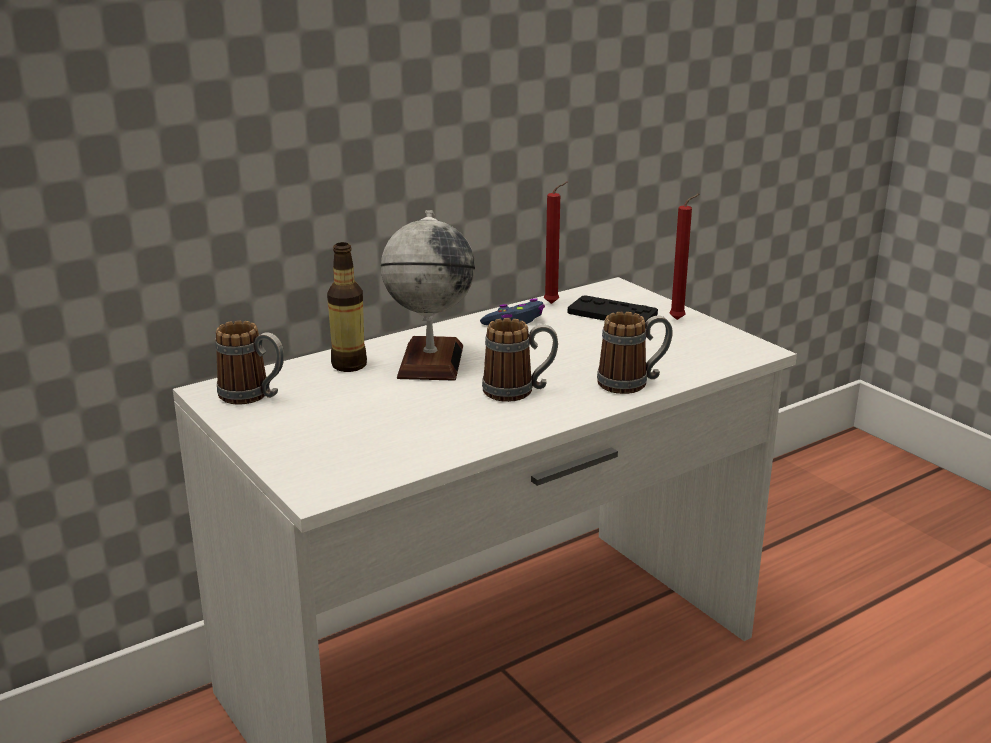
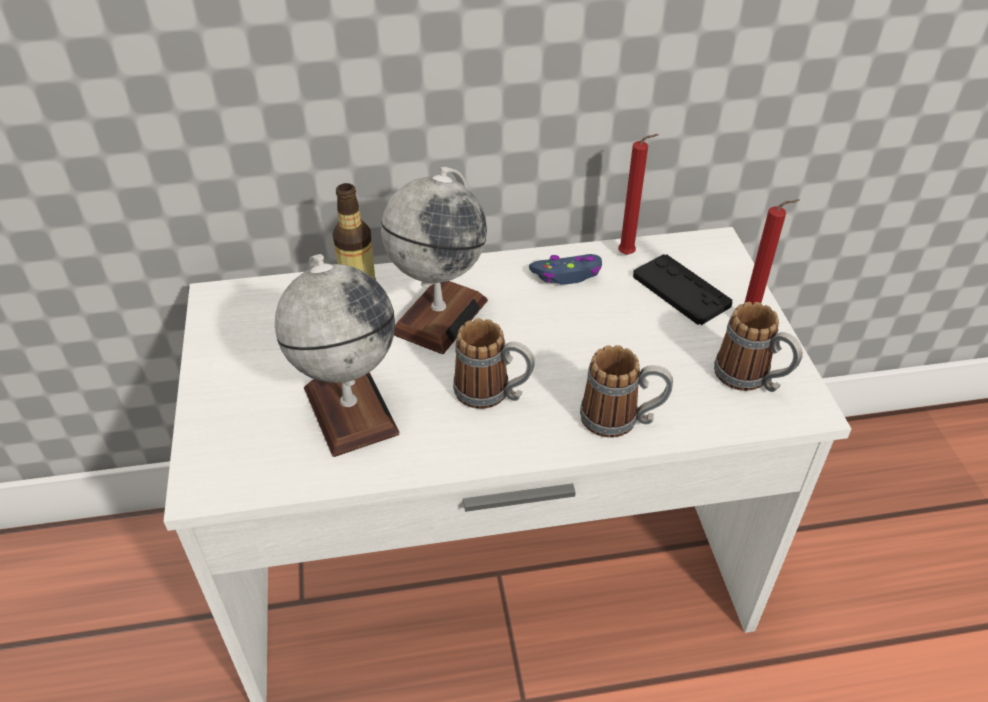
camera: 25 degrees right, 20 degrees up
(253, 396) = (246, 318): mug -> mug (751, 379)
(406, 424) = (350, 410): none -> globe

